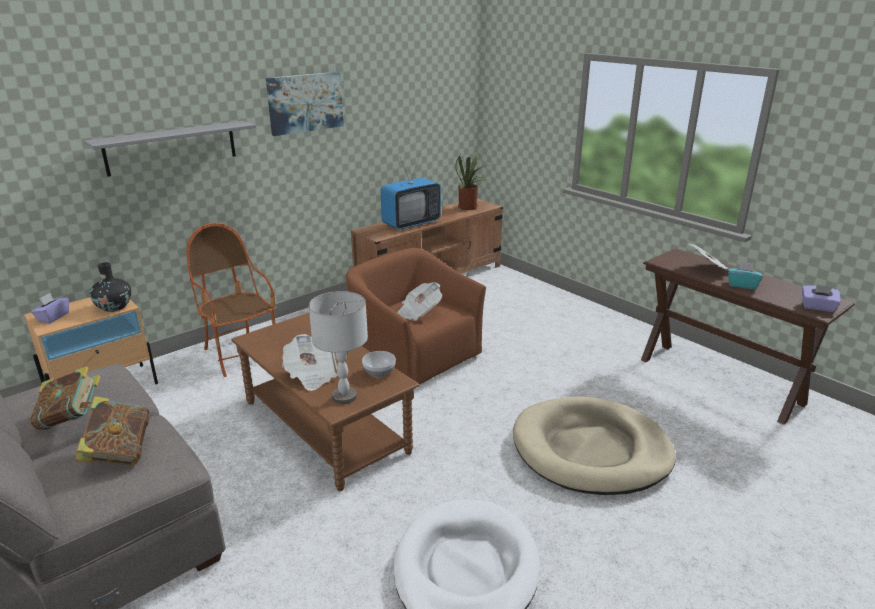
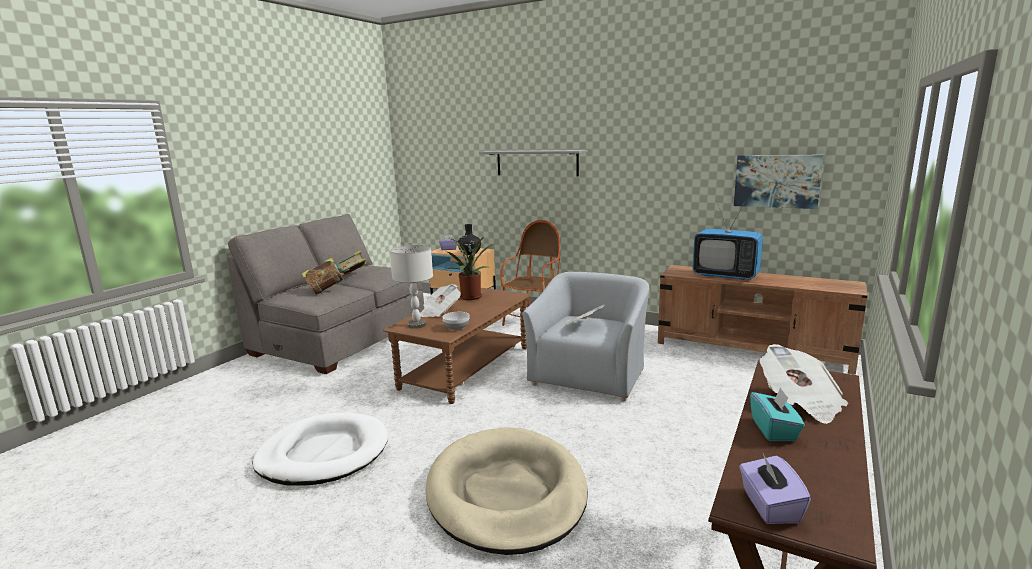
camera: 70 degrees right, 10 degrees down
(305, 103) = (643, 141): picture -> picture (777, 181)
(414, 359) = (589, 375): brown armchair -> grey armchair
(470, 207) = (824, 284): potted plant -> potted plant (470, 298)

